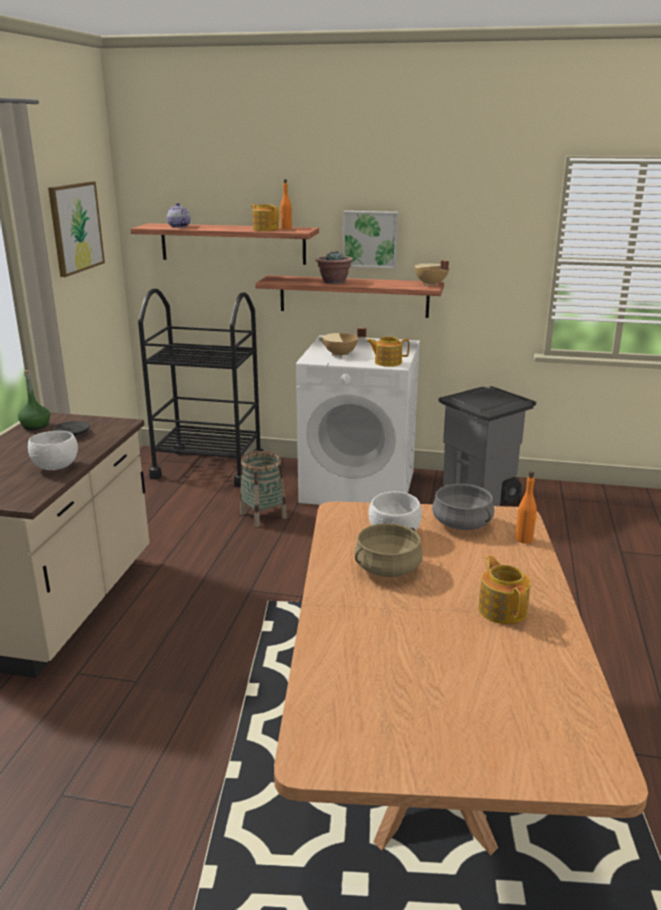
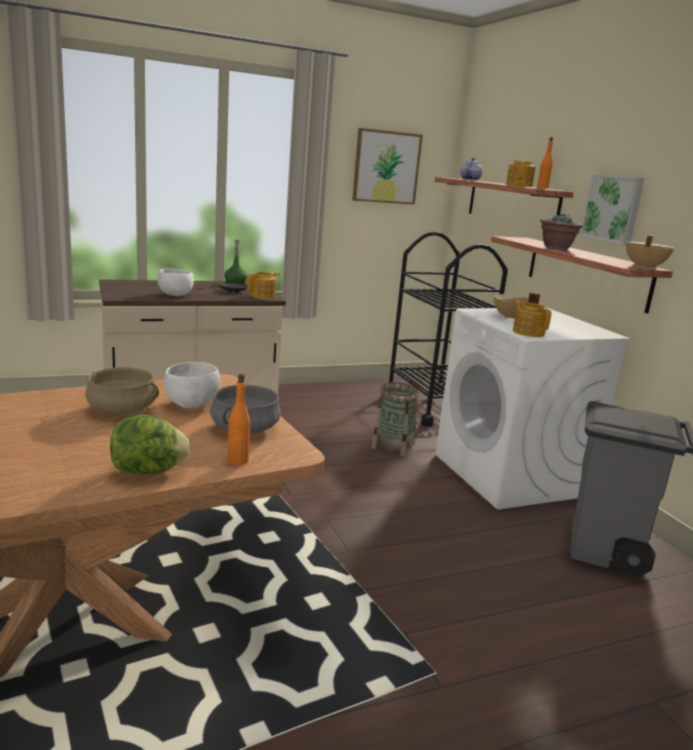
camera: 55 degrees right, 5 degrees down
(502, 609) = (69, 464): teapot -> teapot (263, 296)
(529, 577) = (148, 471): none -> lettuce

